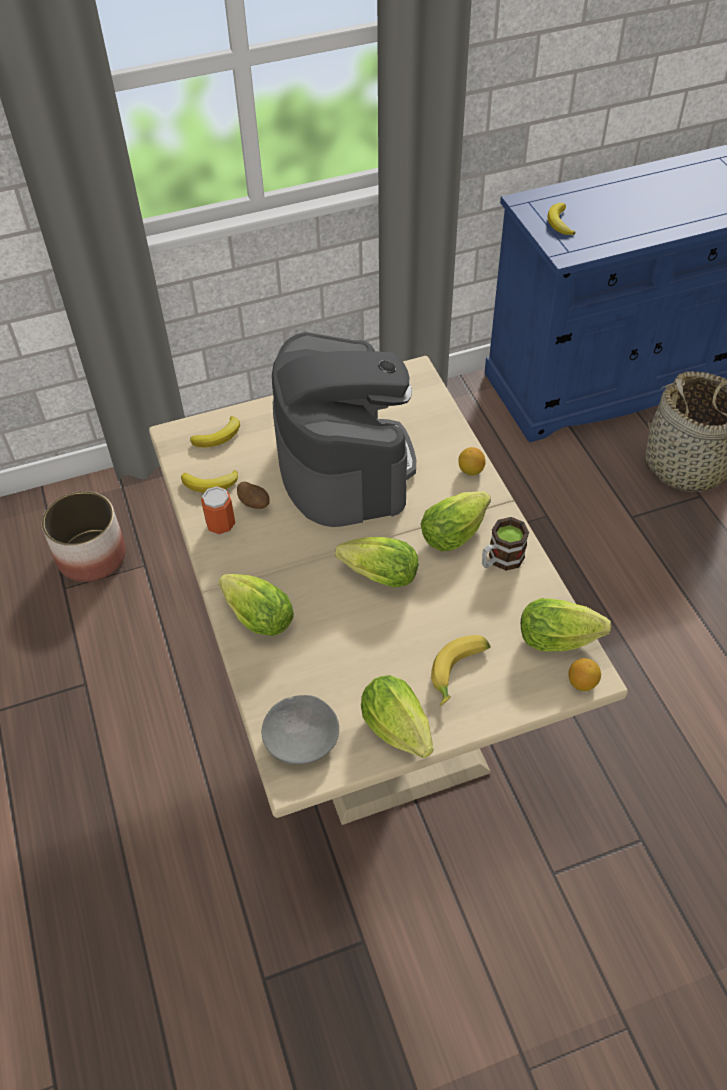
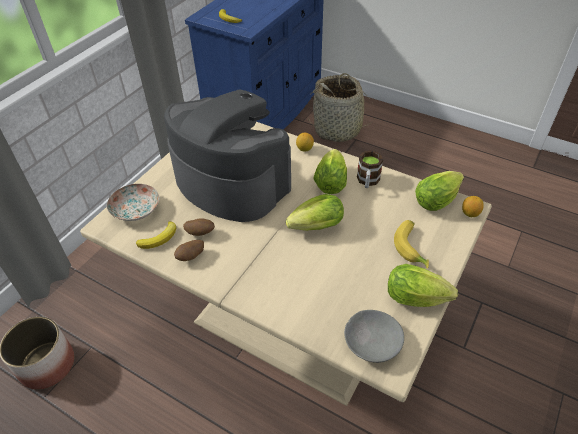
camera: 40 degrees left, 5 degrees down
(219, 436) = (136, 209): banana -> plate
(221, 524) = (191, 257): can -> potato
(255, 616) = (269, 293): lettuce -> none

